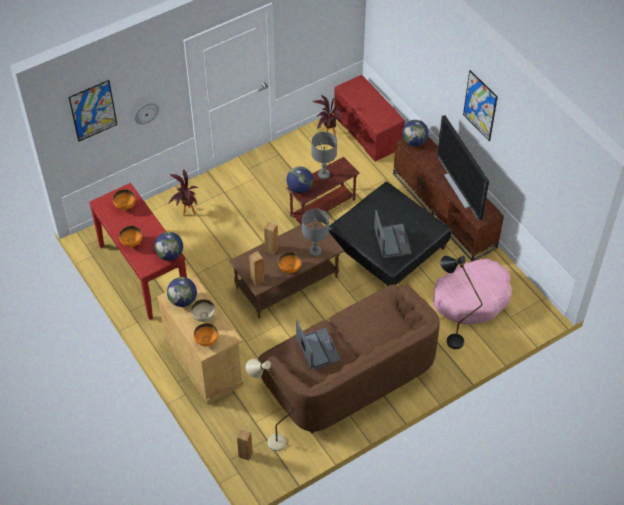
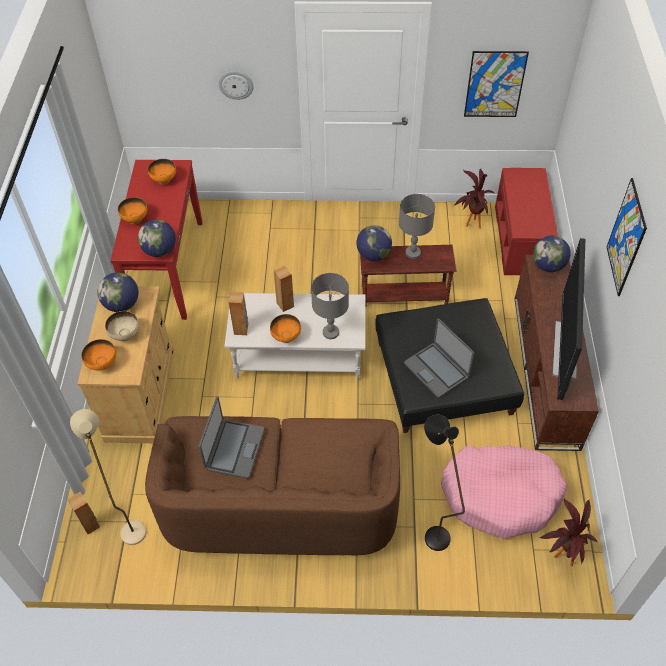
camera: 35 degrees right, 0 degrees up
(93, 110) = (161, 48): picture -> picture (495, 84)
(186, 214) = (258, 232): potted plant -> potted plant (559, 558)
(287, 283) = (298, 357): brown coffee table -> white coffee table
(392, 242) = (436, 370): laptop -> laptop turned 120 degrees clockwise

